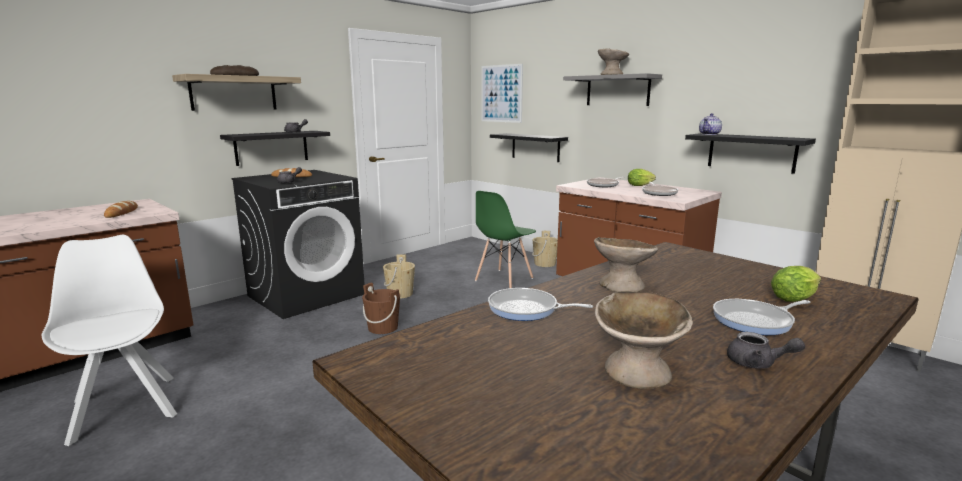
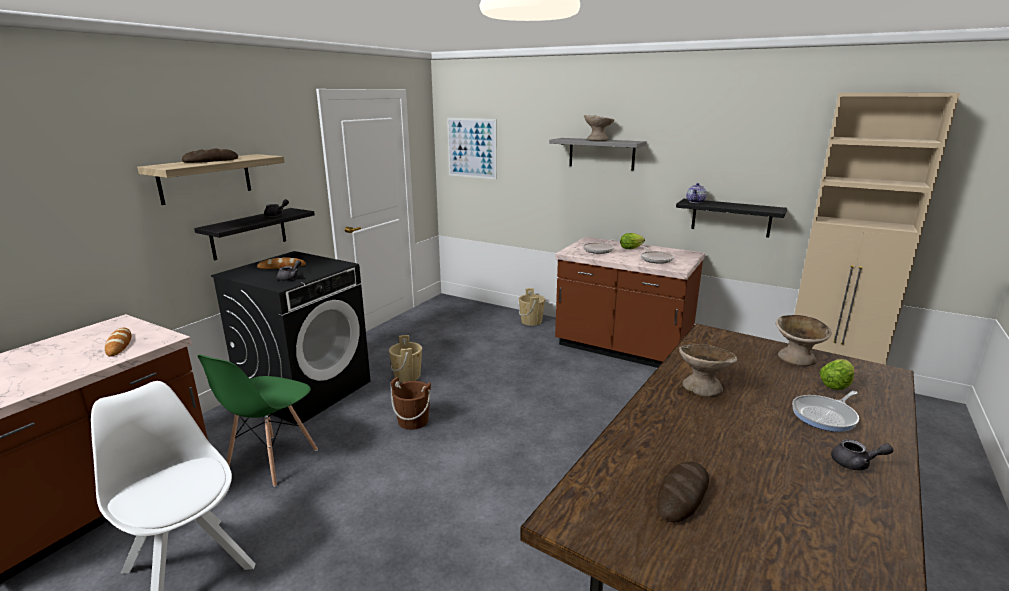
camera: 15 degrees left, 5 degrees up
(503, 279) = (501, 345): green chair -> green chair (272, 460)
(508, 360) = (682, 495): none -> bread
(526, 309) = (650, 430): frying pan -> none
(535, 147) = (513, 204): black shelf -> none
(637, 372) = (783, 489): beige bowl -> beige bowl (796, 358)

